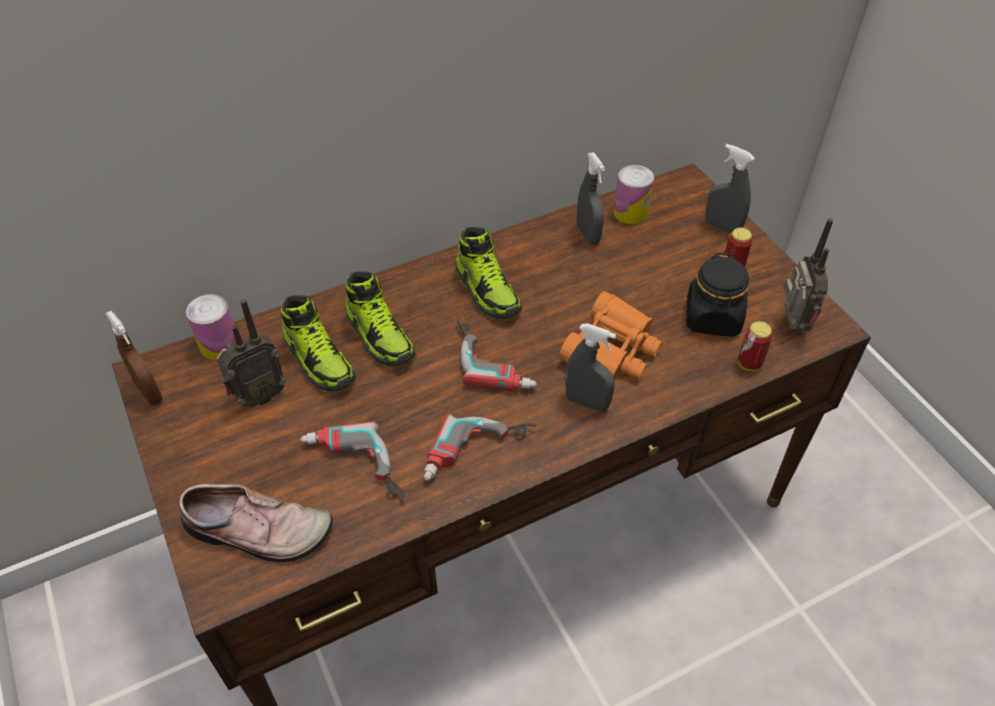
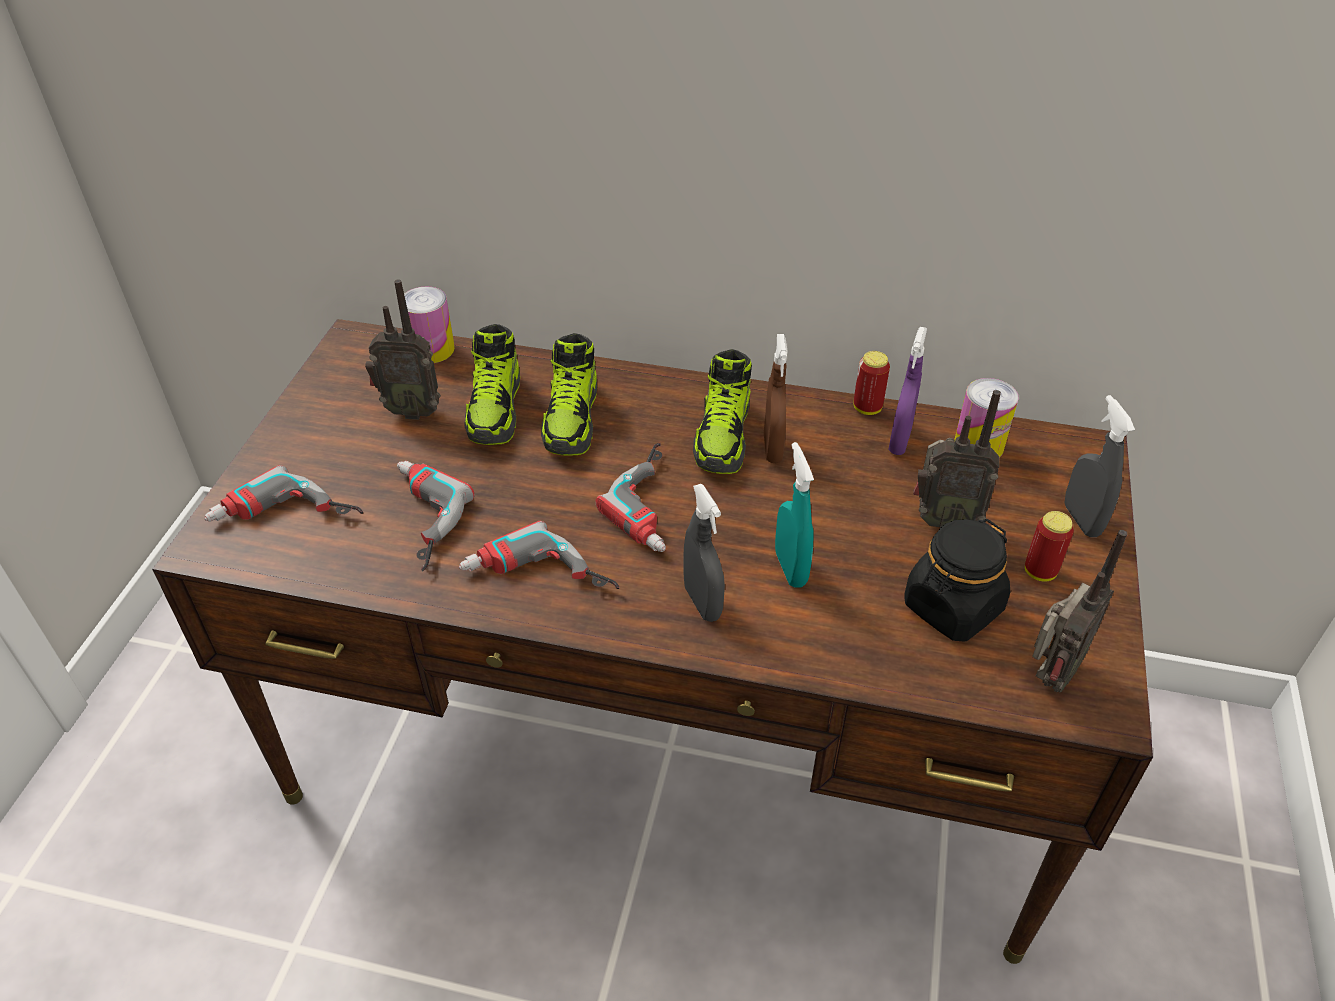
camera: 40 degrees right, 5 degrees down
(149, 392) = (337, 357): brown spray bottle -> brown spray bottle (772, 448)
(258, 533) = (284, 521): shoe -> power drill
(588, 234) = (899, 441): grey spray bottle -> purple spray bottle
(611, 350) = (790, 568): orange binoculars -> turquoise spray bottle
(659, 270) = (944, 521): none -> radio
(749, 364) = (940, 683): can -> can (867, 408)

